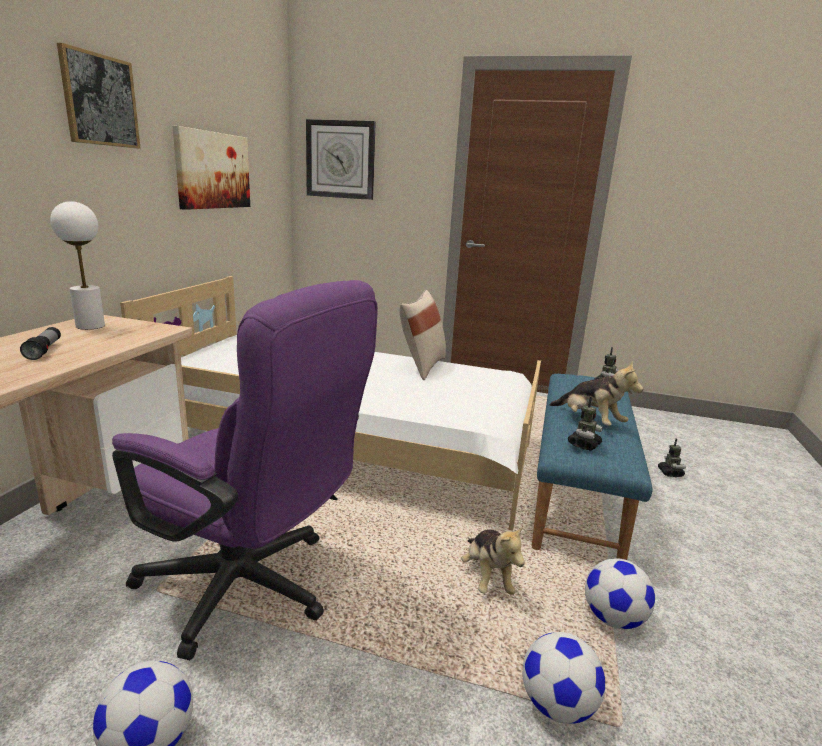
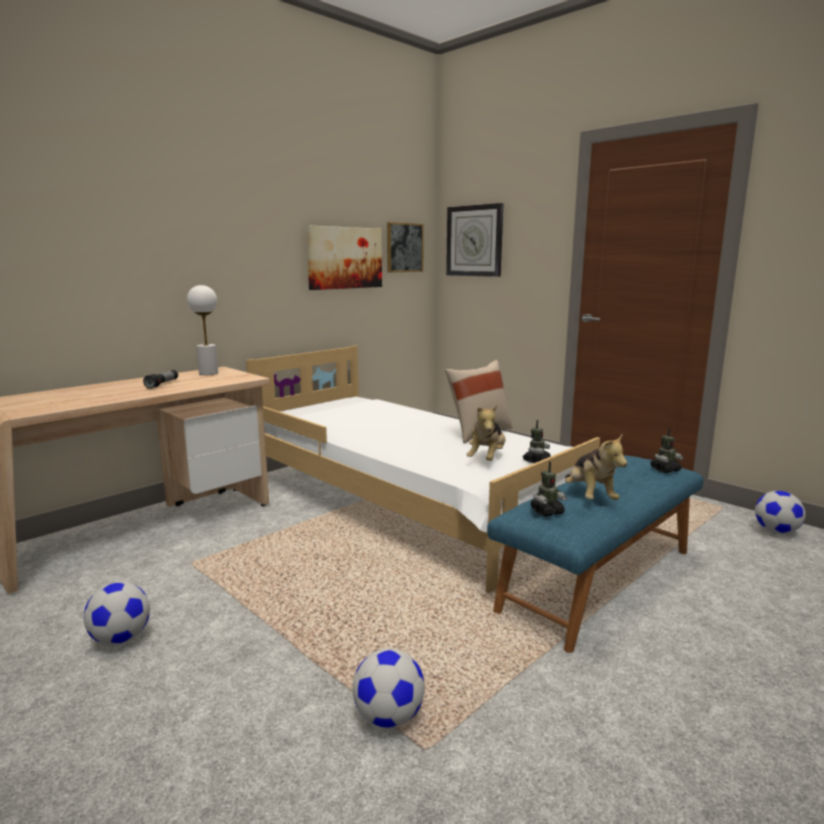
camera: 30 degrees right, 5 degrees down
(100, 100) = (243, 213): picture -> picture (404, 247)
(252, 589) = (247, 578): purple office chair -> none
(487, 577) = (428, 619): plush toy -> plush toy (487, 458)
(612, 618) = (511, 682): football -> football (776, 531)
(670, 473) = (744, 589): toy robot -> toy robot (536, 461)

